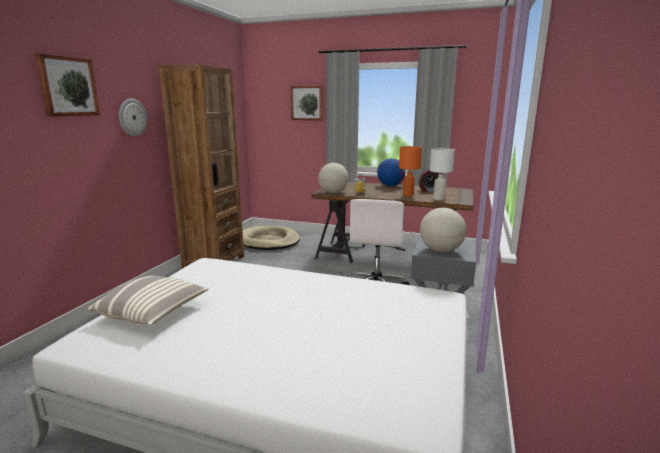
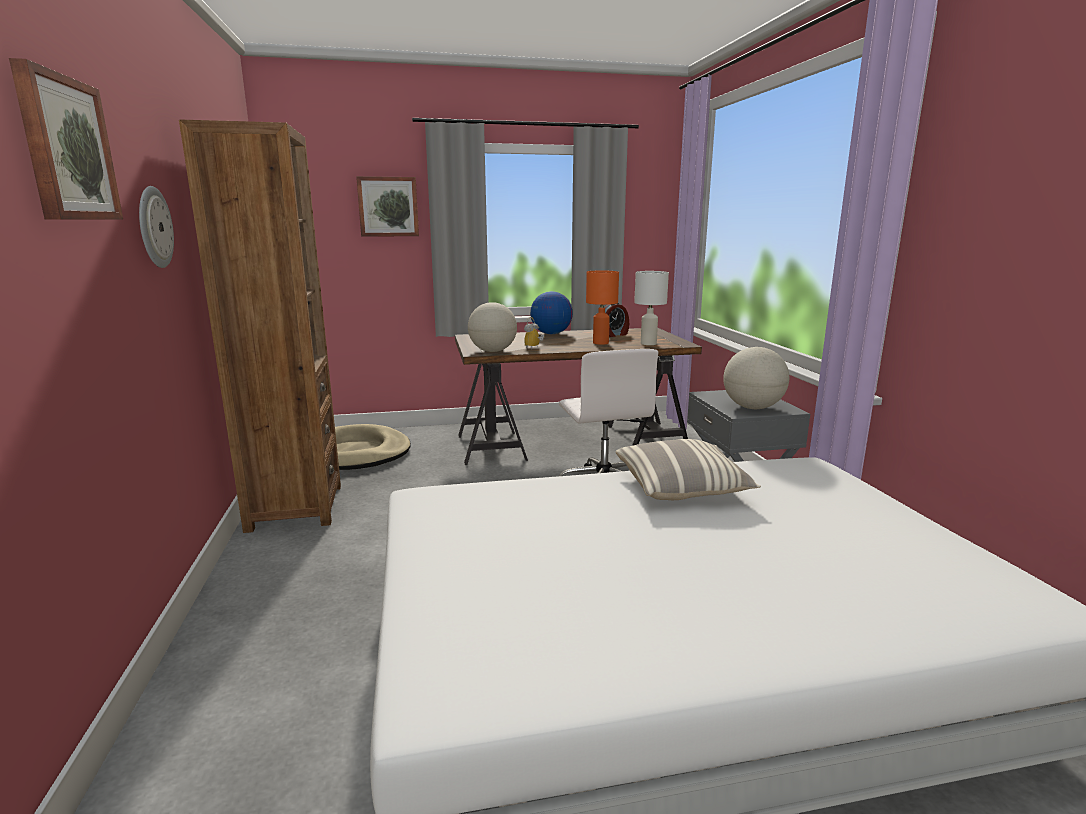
camera: 30 degrees left, 0 degrees up
(153, 312) = (482, 598): pillow -> pillow (682, 487)

